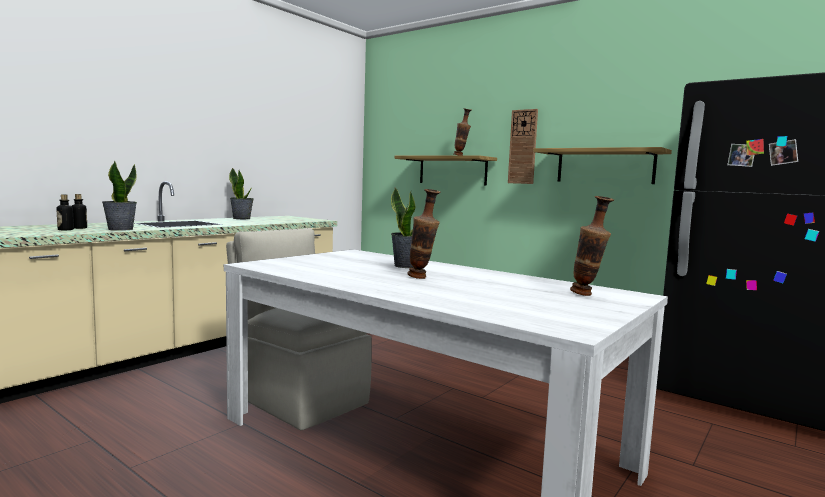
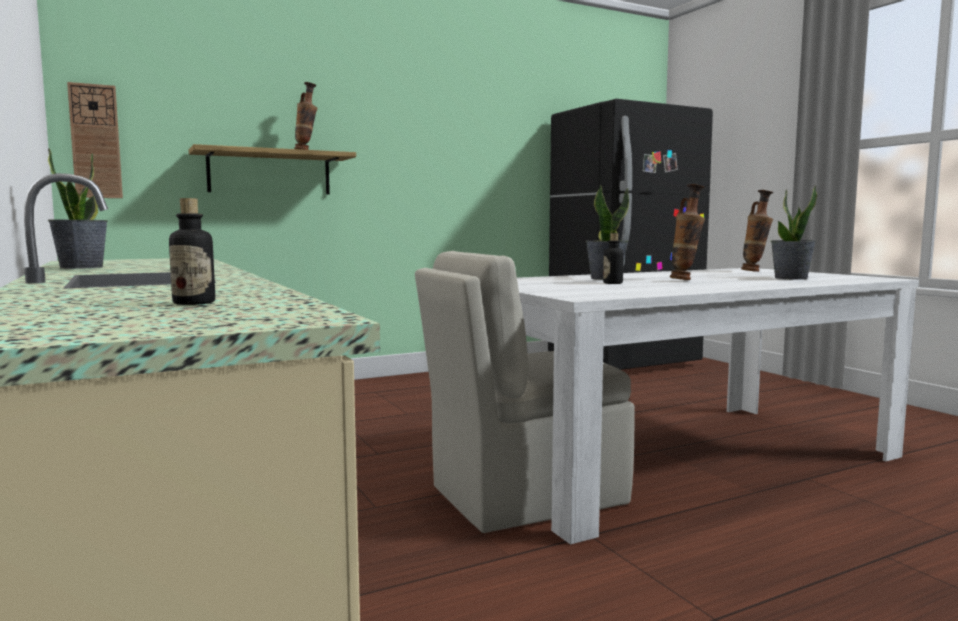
camera: 65 degrees left, 0 degrees up
(79, 228) = (156, 300): bottle -> bottle (612, 283)
(120, 229) = (238, 289): potted plant -> potted plant (791, 278)
(523, 147) = (377, 144): wall clock -> wall clock (95, 141)
(605, 166) = (471, 172): shelf -> none

